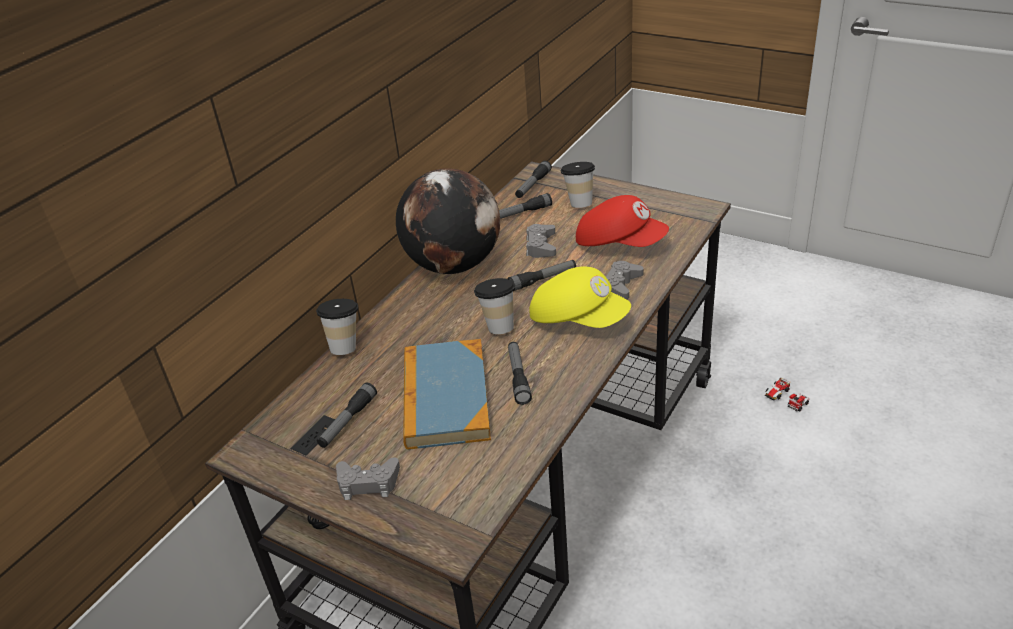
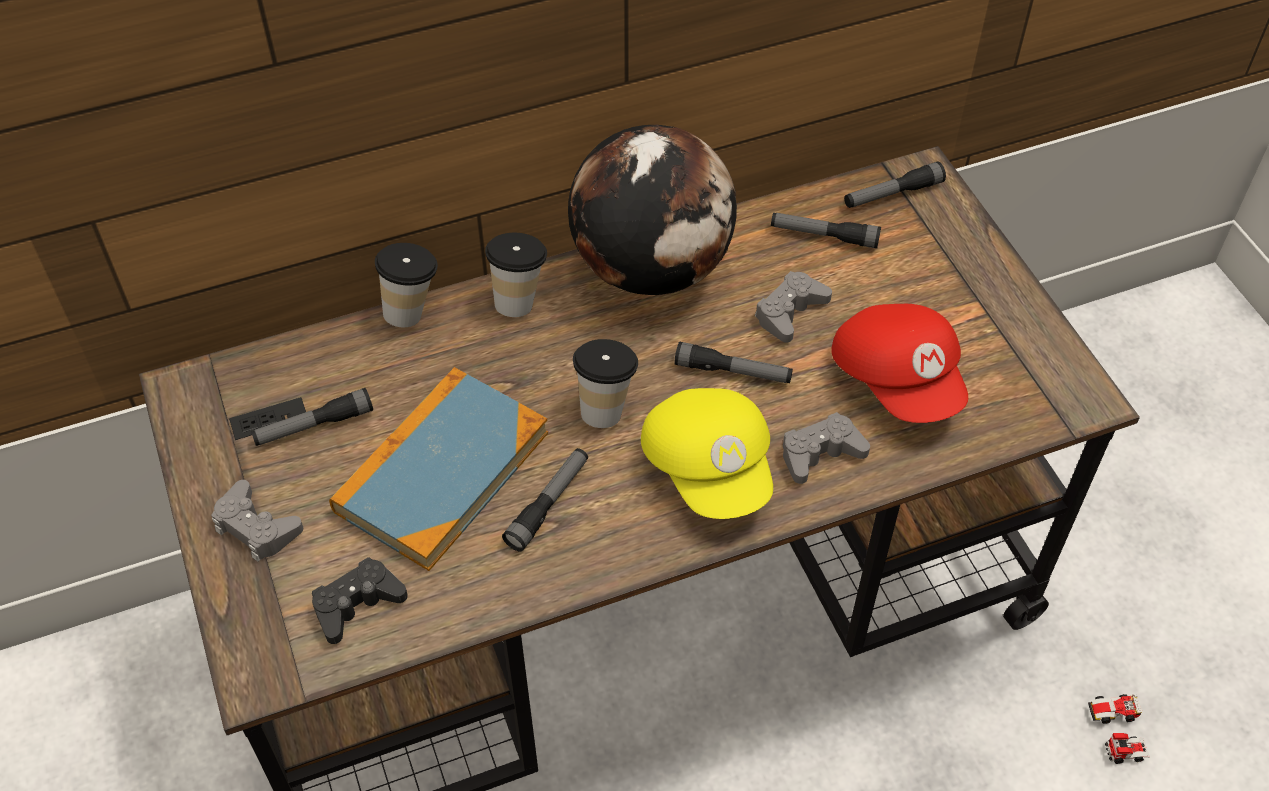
camera: 35 degrees right, 15 degrees up
(469, 478) = (357, 604): none -> black game controller
(579, 202) = (921, 268): cup -> cup (519, 299)

